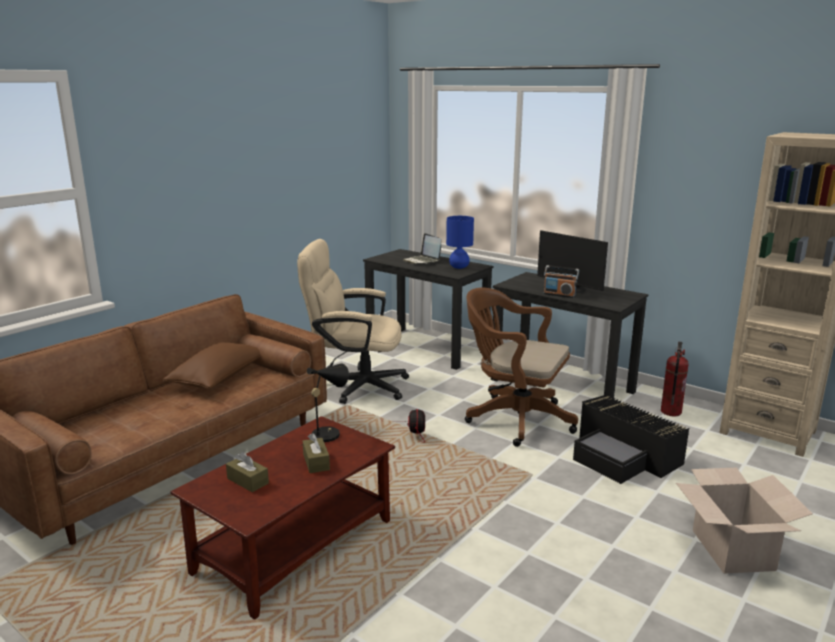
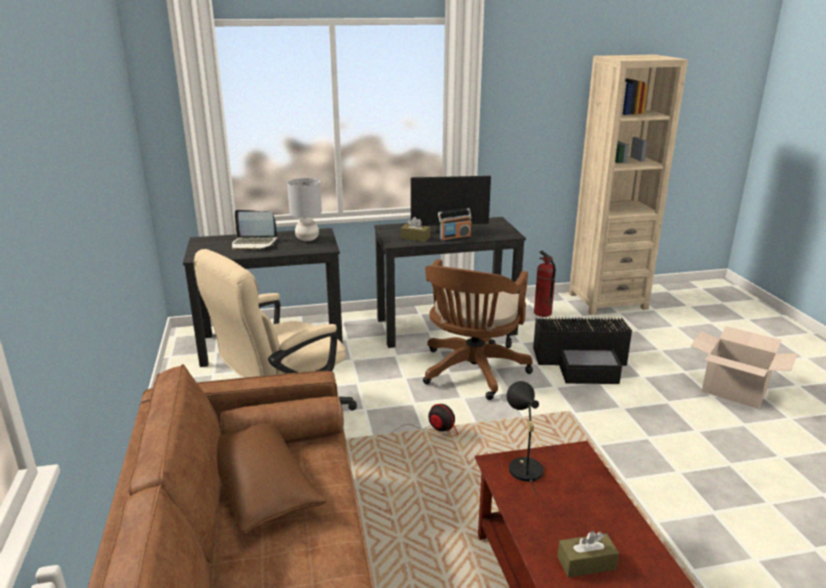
camera: 50 degrees left, 5 degrees up
(316, 462) = (582, 499): brown tissue box -> brown tissue box (415, 238)
(459, 267) = (307, 239): blue table lamp -> grey table lamp
(514, 419) = (472, 373): brown office chair -> brown office chair turned 45 degrees counterclockwise

